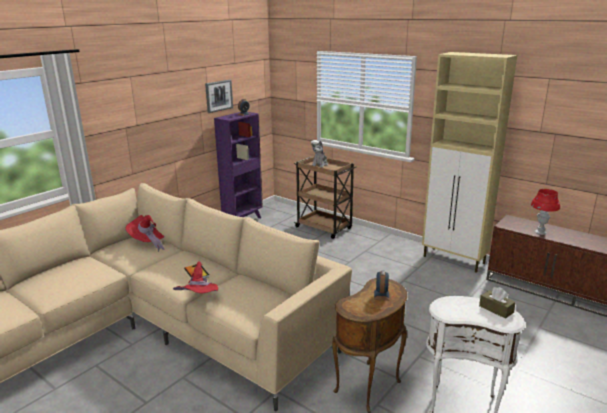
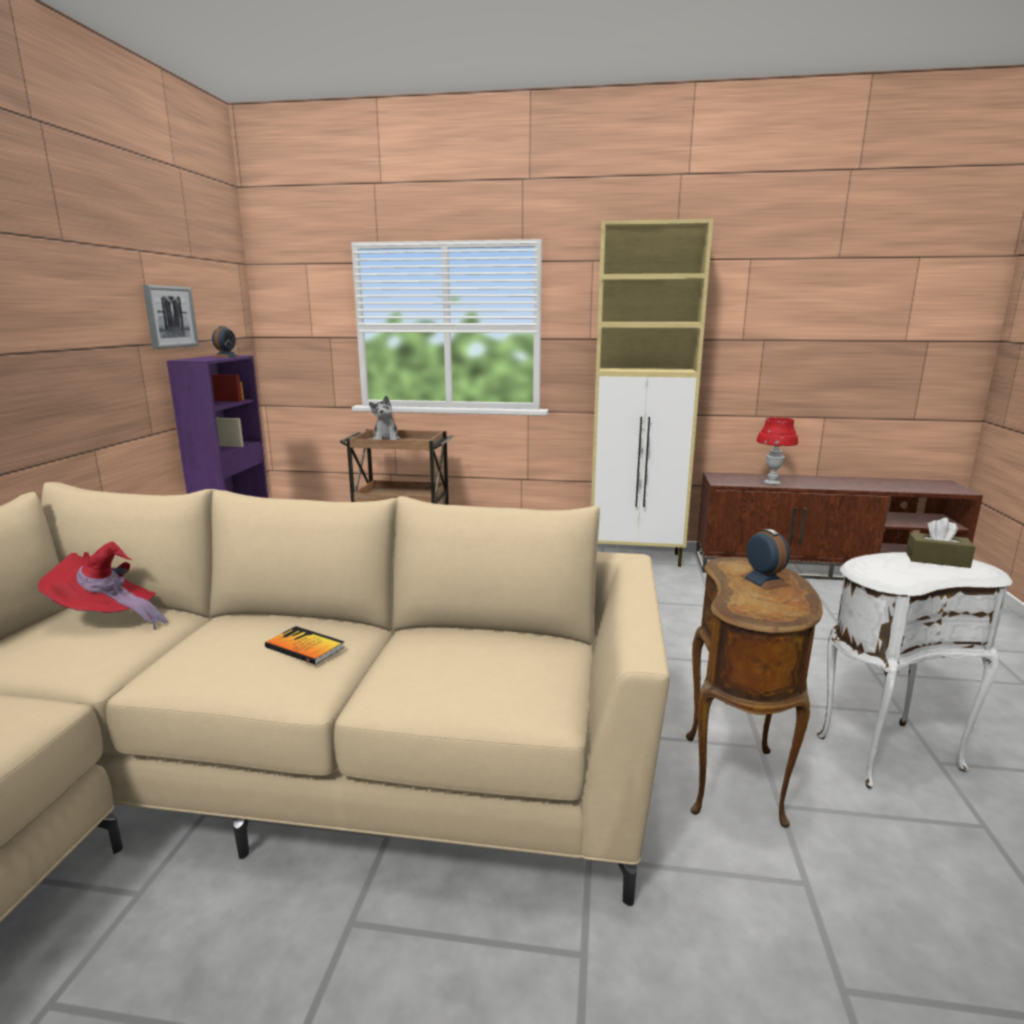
camera: 30 degrees left, 5 degrees down
(199, 301) = (372, 704): red hat -> none

